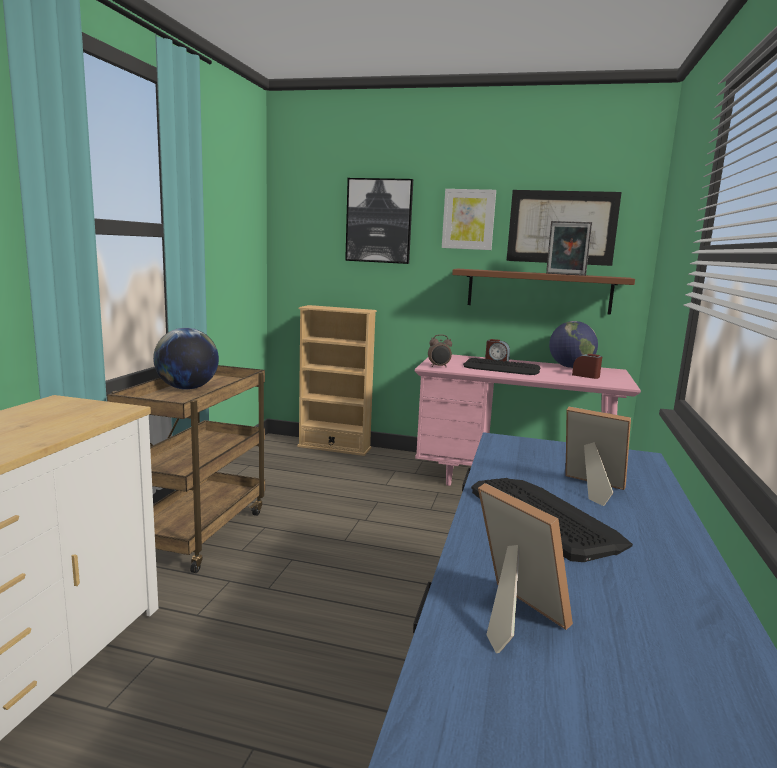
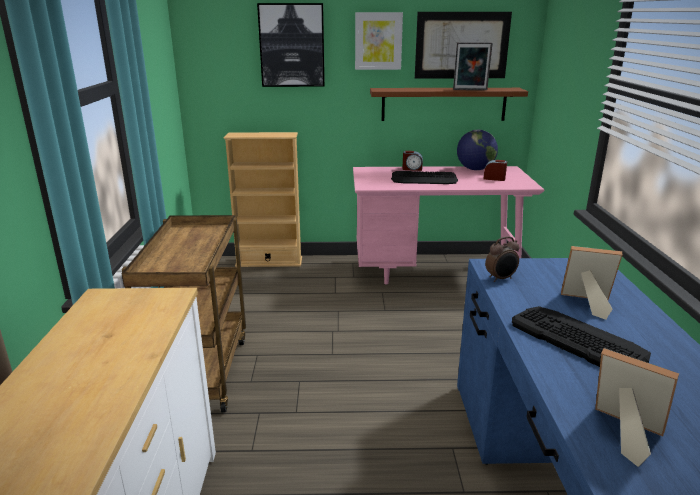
camera: 15 degrees left, 10 degrees up
(187, 388) = (176, 247): globe -> none
(439, 366) = (373, 184): alarm clock -> alarm clock (501, 279)

